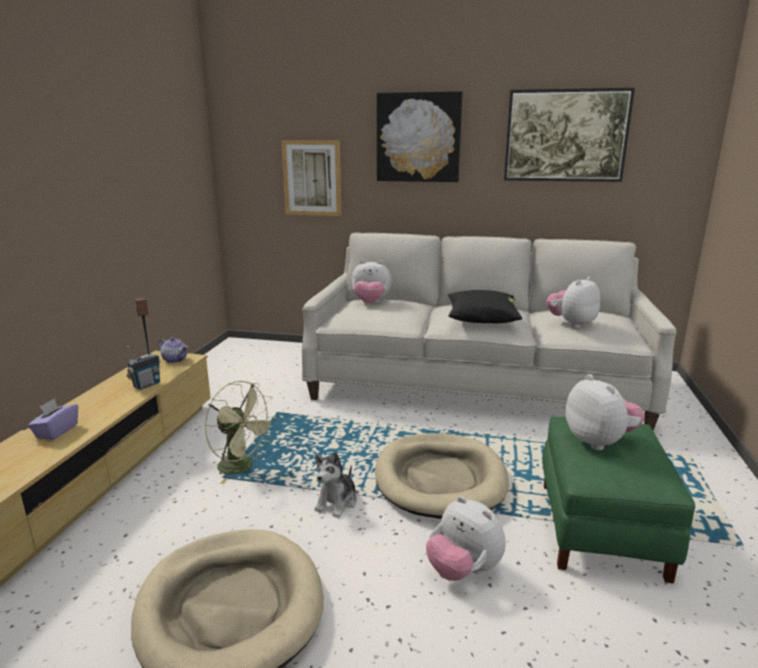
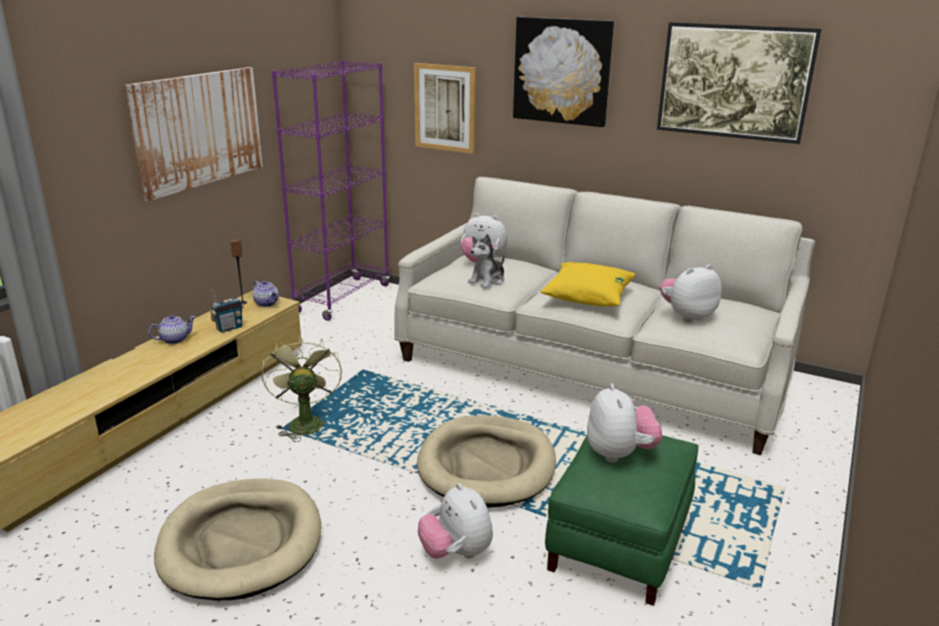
camera: 15 degrees right, 5 degrees up
(56, 431) = (137, 364): purple tissue box -> none
(90, 402) = (174, 339): none -> teapot
(94, 191) = (198, 130): none -> picture
(228, 356) = (342, 298): none -> purple bookcase
(242, 467) = (304, 422): green fan -> green fan turned 150 degrees counterclockwise
(337, 502) = (375, 470): plush toy -> plush toy (487, 281)
(481, 319) = (587, 297): black pillow -> yellow pillow

